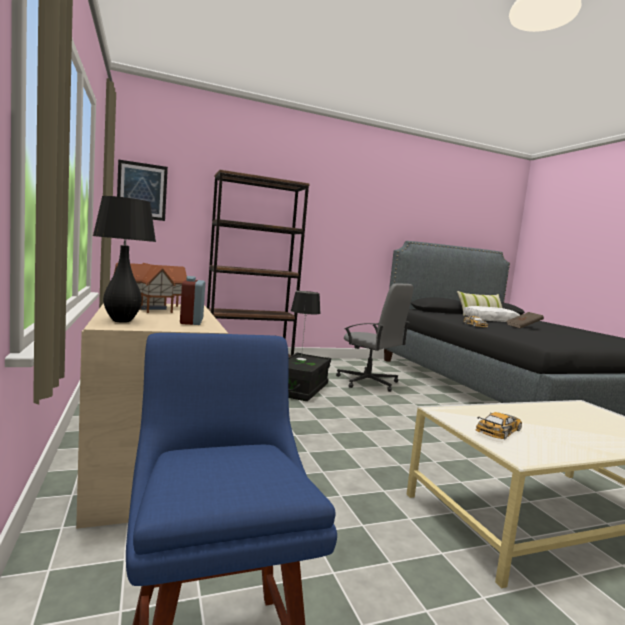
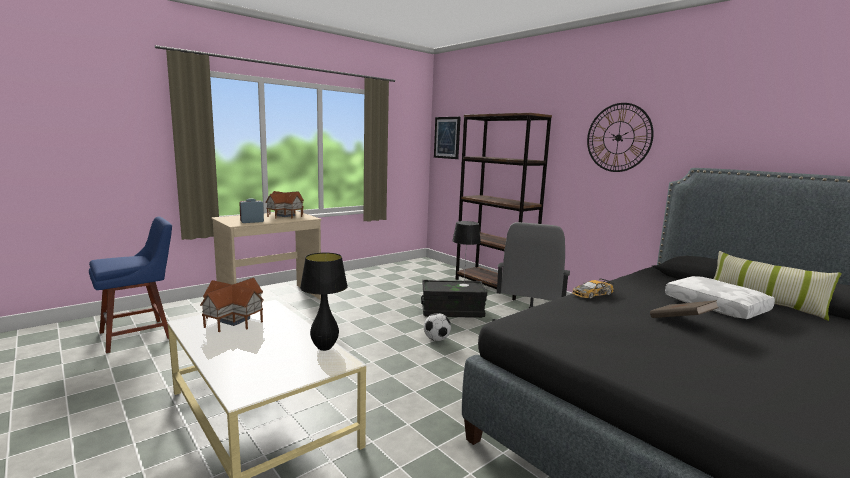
camera: 70 degrees right, 5 degrees up
(121, 321) = (235, 217): black table lamp -> black table lamp (324, 348)
(353, 215) = (618, 137): none -> wall clock
(368, 410) = (436, 339): none -> football
(499, 430) = (234, 319): toy car -> toy house

